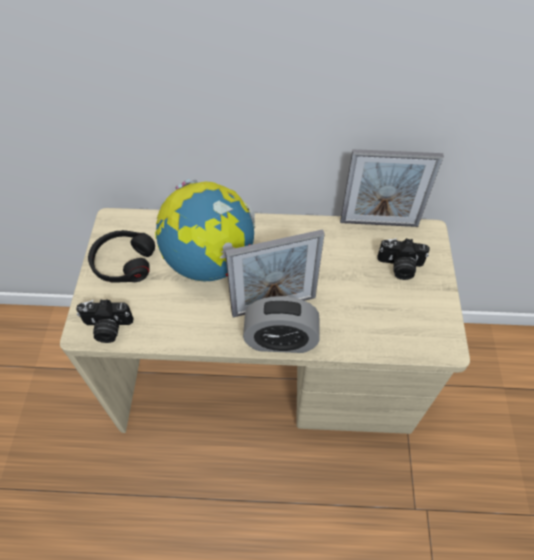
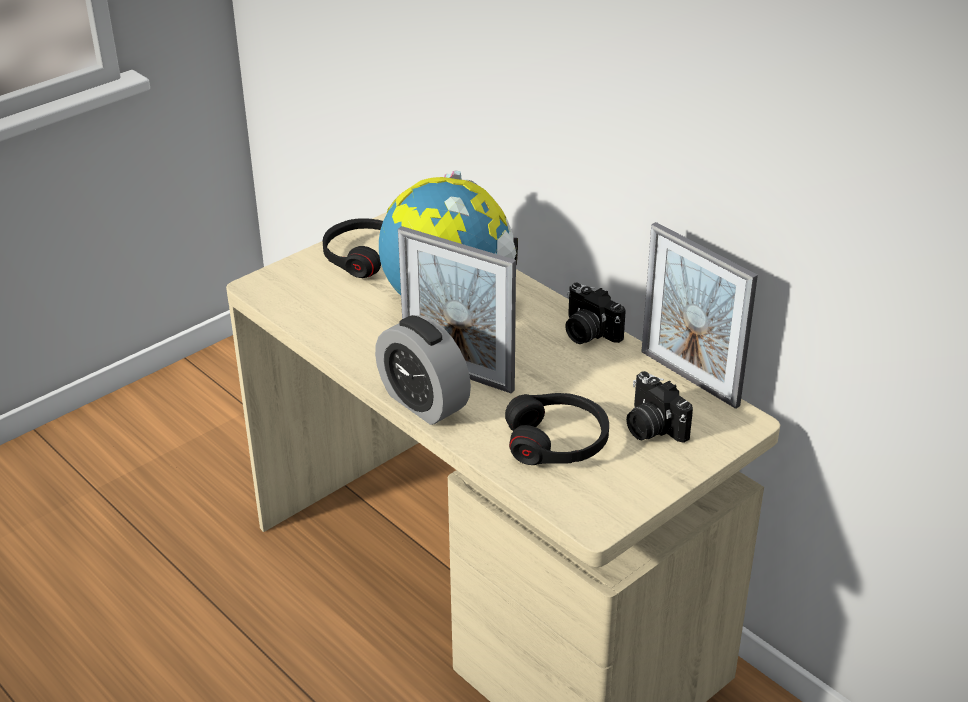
camera: 45 degrees right, 20 degrees down
(107, 328) = (281, 296): camera -> camera (587, 333)
(372, 311) = (557, 441): none -> black headphones

